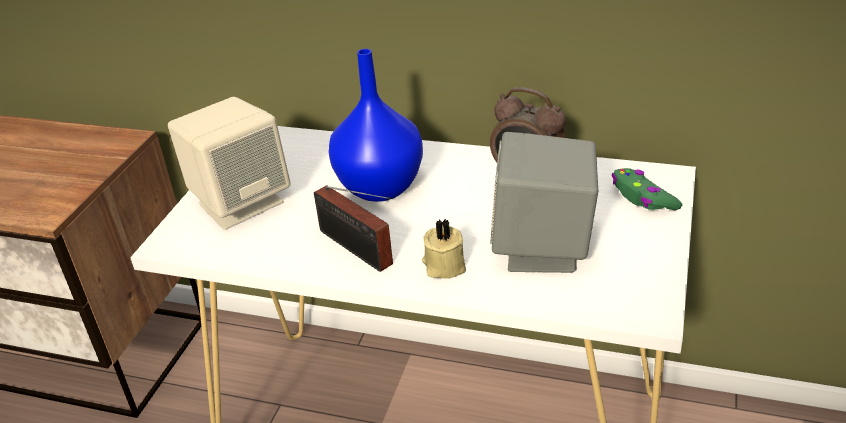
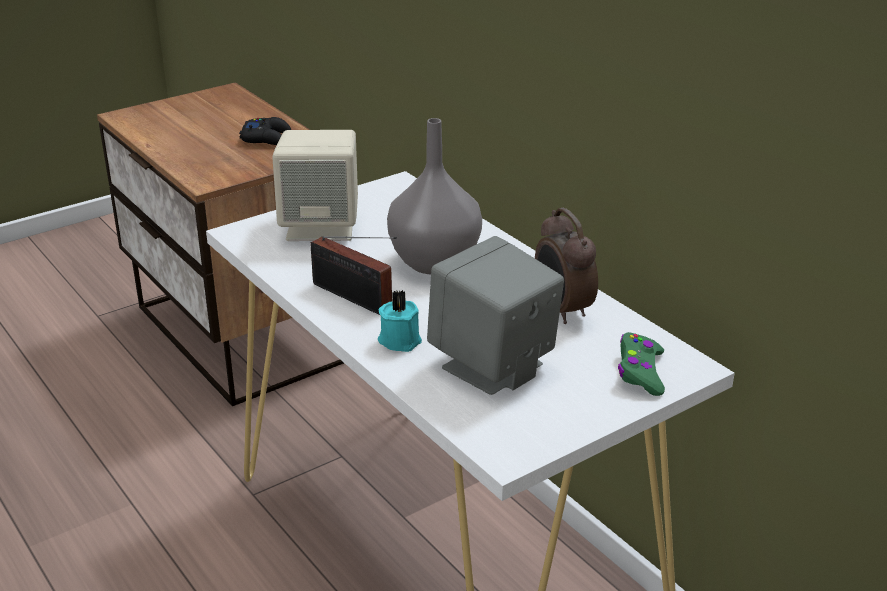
camera: 35 degrees right, 5 degrees down
(57, 148) = (266, 138): none -> black game controller
(358, 250) = (355, 299): radio -> radio turned 45 degrees counterclockwise
(378, 188) = (432, 262): blue vase -> grey vase
(443, 266) = (400, 340): beige candle -> turquoise candle

